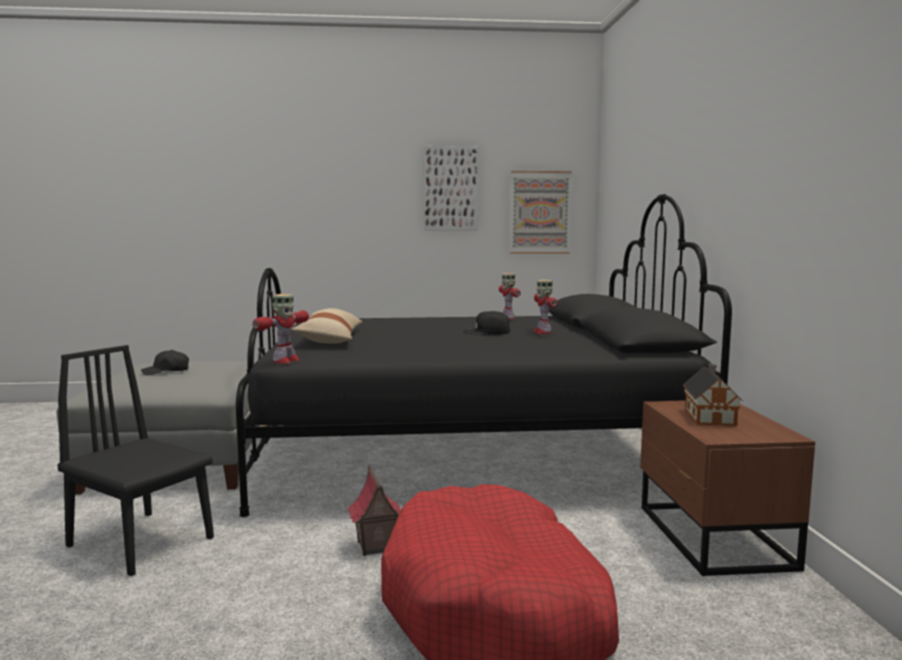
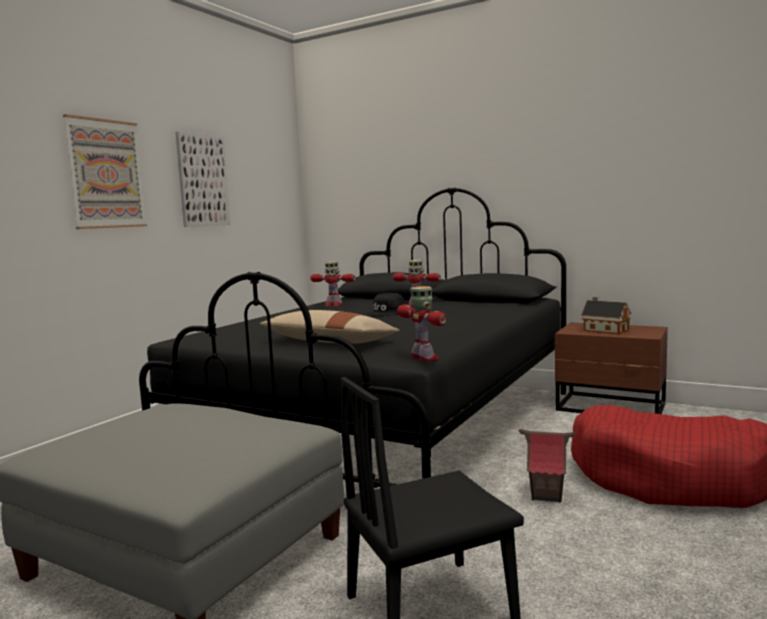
camera: 55 degrees left, 0 degrees up
(166, 371) = (154, 439): black cap -> none
(540, 212) = (269, 206): picture -> picture (106, 174)

